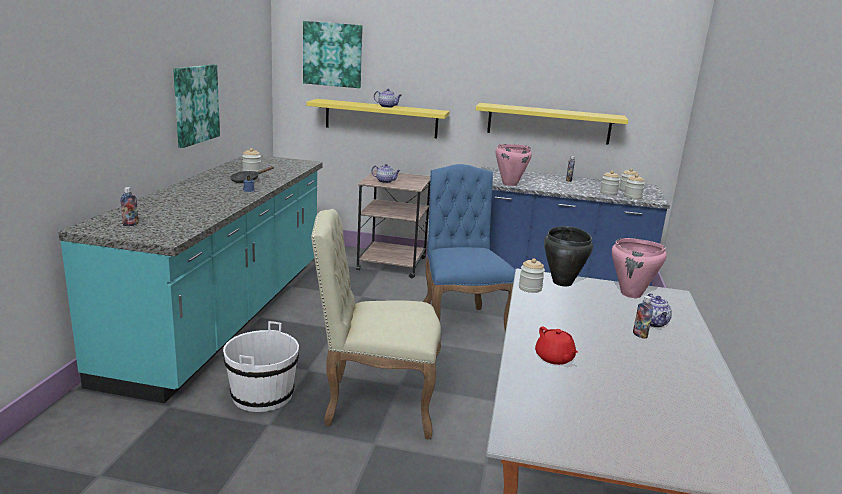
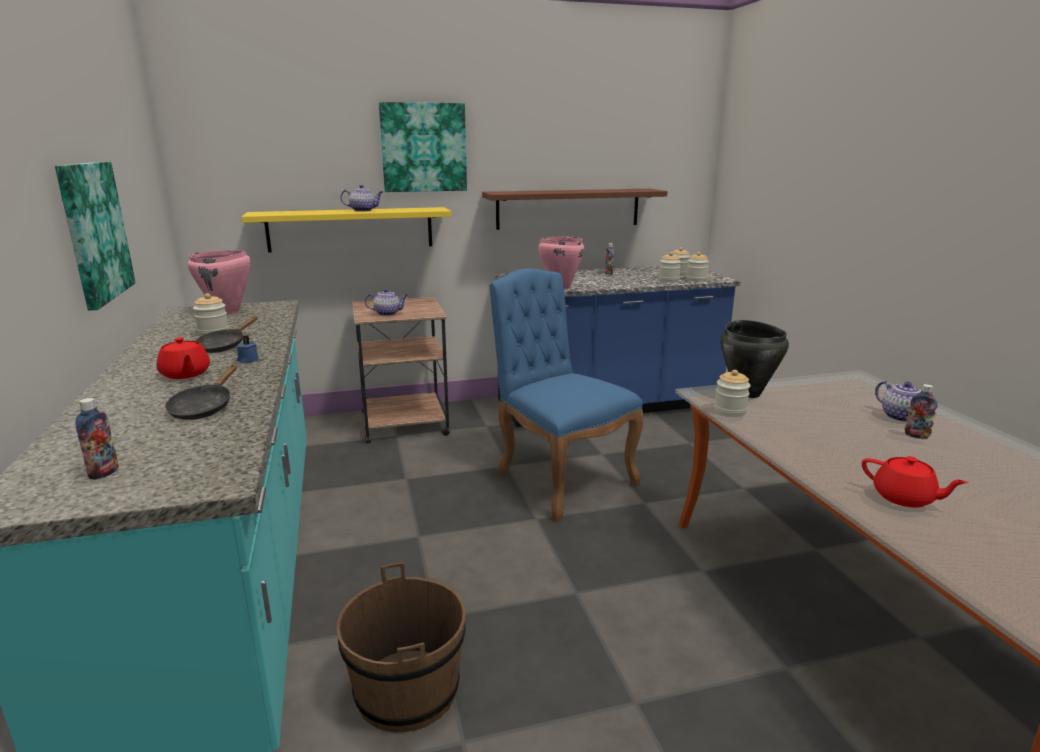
camera: 25 degrees left, 0 degrees up
(200, 208) = (204, 408): none -> black frying pan
(211, 191) = (185, 374): none -> red teapot
(262, 395) = (407, 691): white bucket -> brown bucket
(332, 54) = (263, 144): picture -> picture (423, 147)
(377, 403) = (577, 634): beige chair -> none
(548, 123) = (568, 208): yellow shelf -> brown shelf
(631, 294) = (826, 388): pink cooking pot -> pink cooking pot (227, 312)

